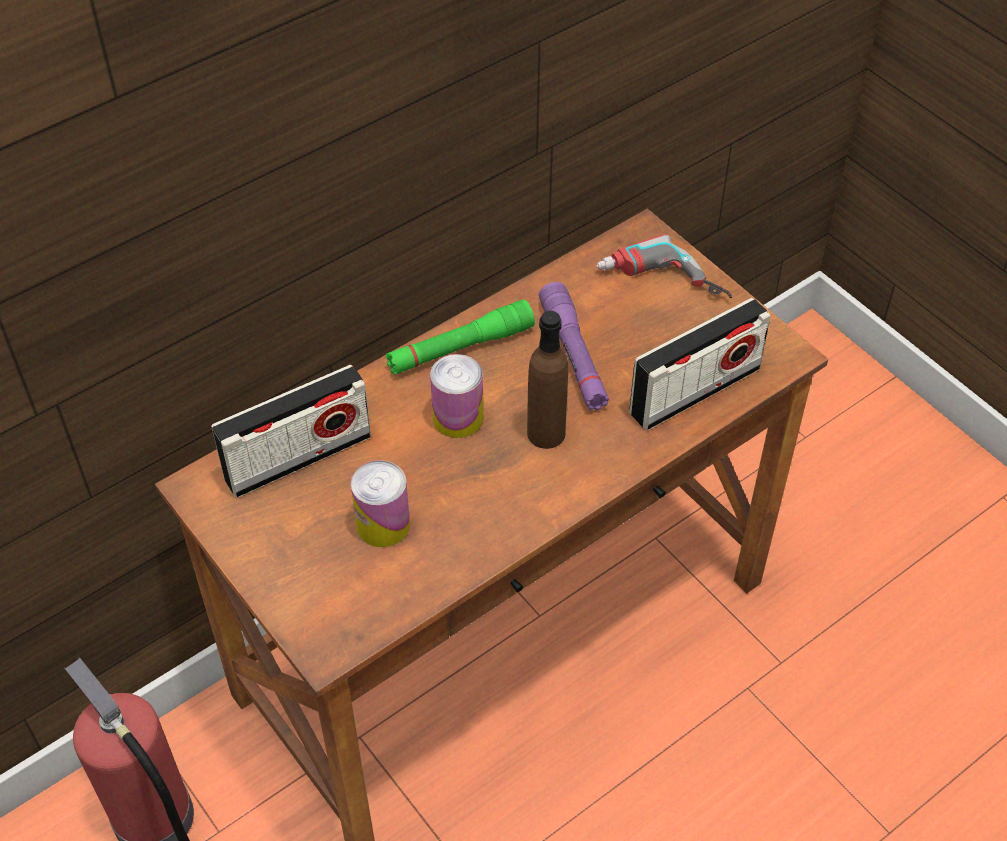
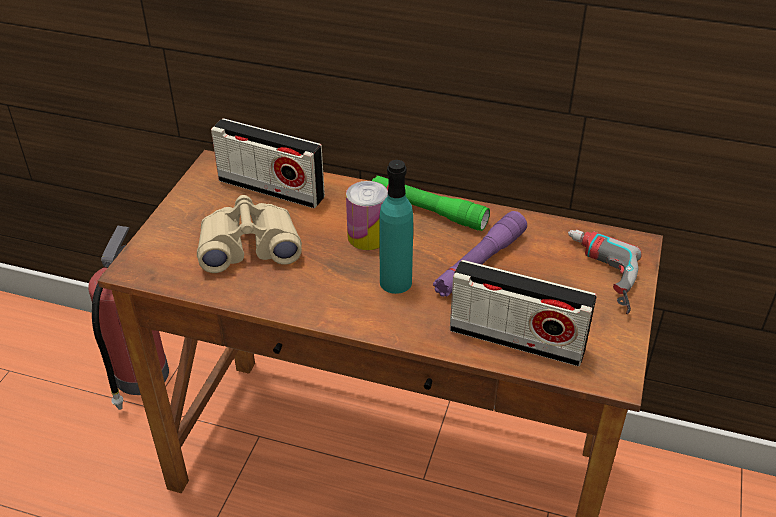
camera: 55 degrees right, 10 degrees down
(383, 524) = (249, 246): can -> beige binoculars
(546, 433) = (395, 282): brown bottle -> turquoise bottle

